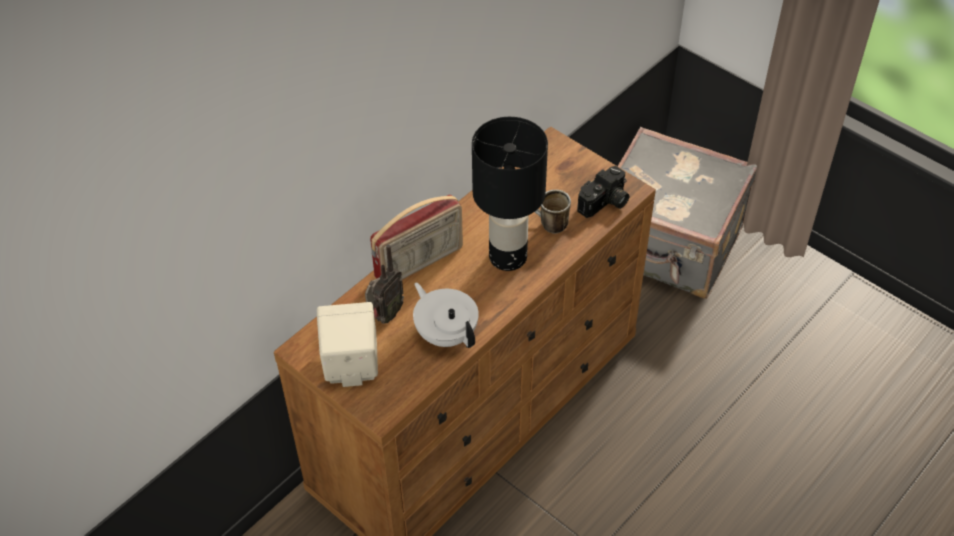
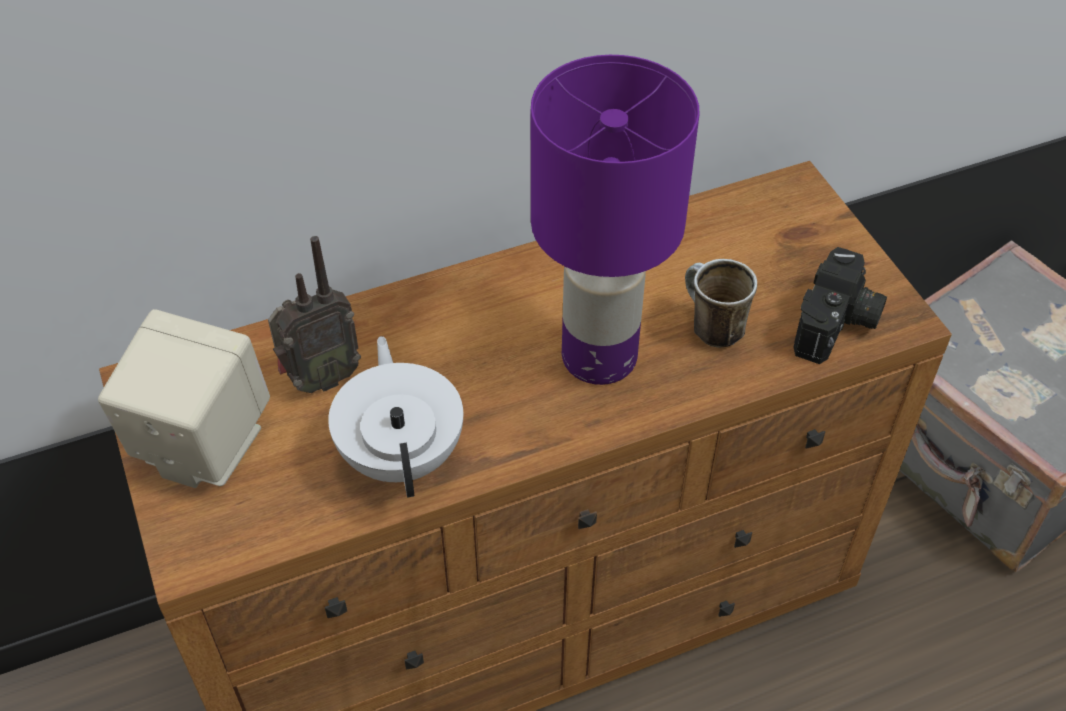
camera: 25 degrees right, 0 degrees up
(420, 263) = (438, 311): radio -> none
(509, 257) = (601, 357): black table lamp -> purple table lamp
(605, 203) = (837, 325): camera -> camera turned 45 degrees counterclockwise

